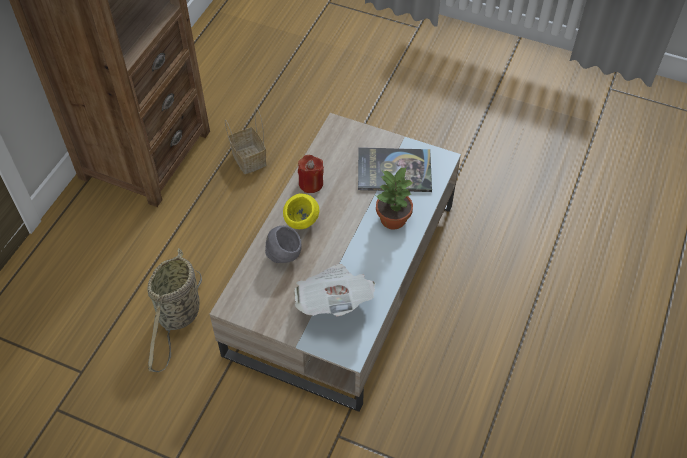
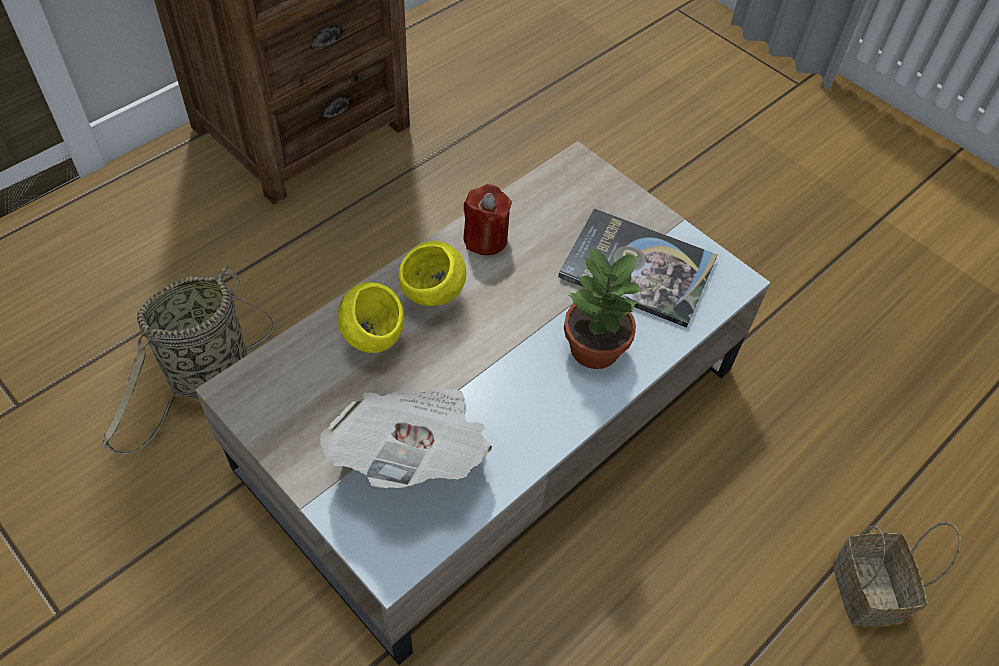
camera: 20 degrees right, 0 degrees up
(248, 158) = (442, 182): basket -> basket (864, 588)
(284, 256) = (373, 341): grey bowl -> yellow bowl

